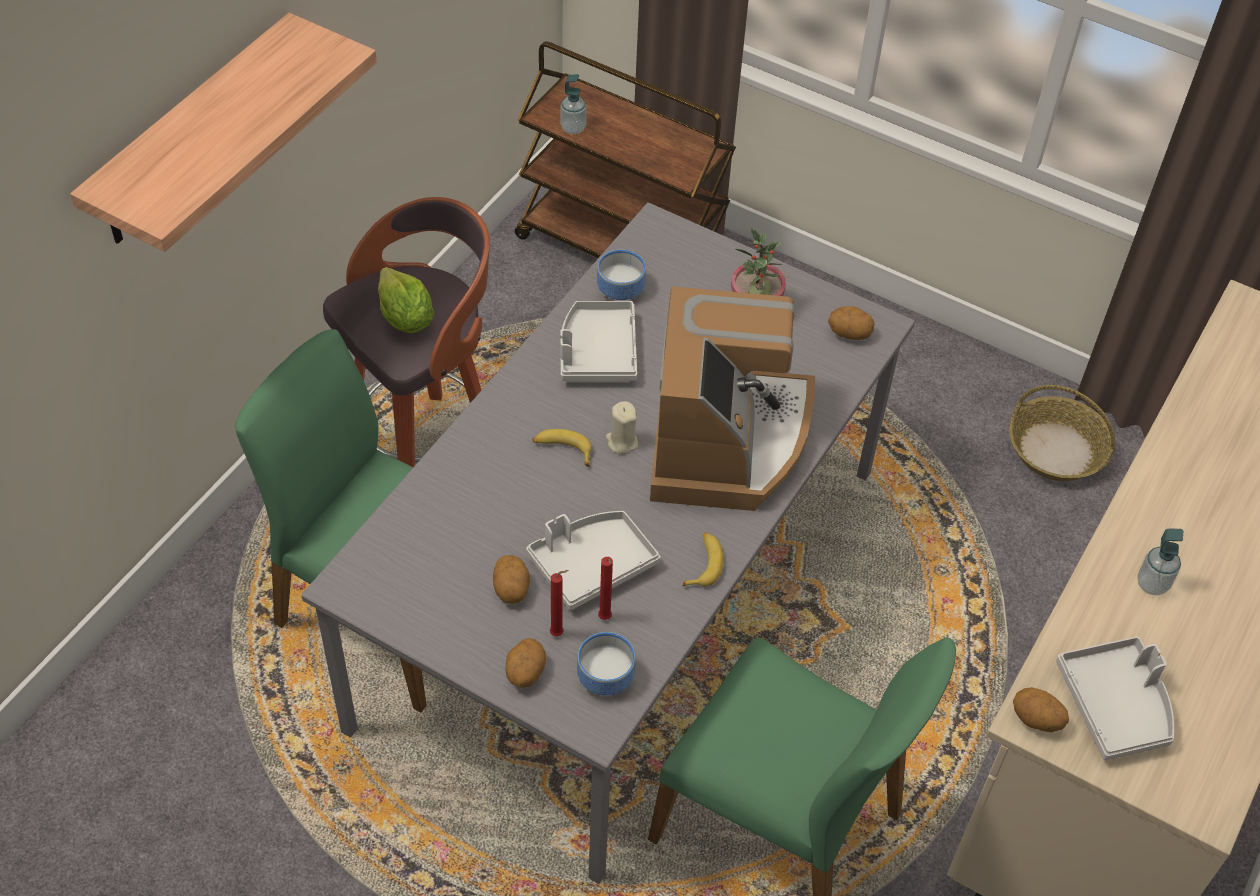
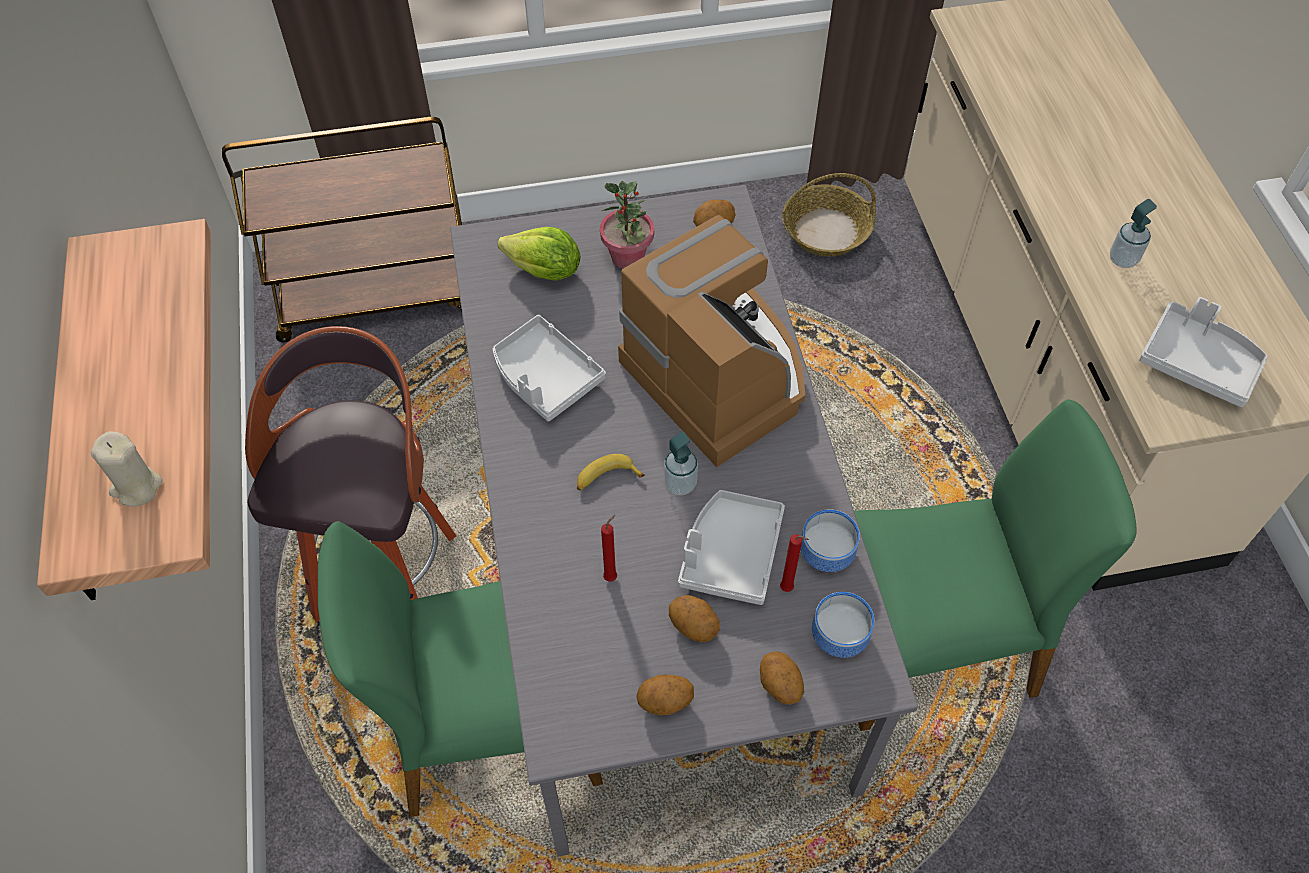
camera: 40 degrees left, 5 degrees up
(405, 319) = (346, 468): lettuce -> lettuce (545, 271)
(559, 633) = (768, 631): red candle -> red candle (612, 576)
(573, 128) = (299, 210): soap dispenser -> soap dispenser (680, 484)
(621, 288) = (507, 311): bowl -> bowl (825, 550)
(622, 442) = (644, 436): beige candle -> beige candle (136, 487)
(703, 564) = (808, 485): banana -> none
(1035, 720) = (1167, 415): potato -> potato (665, 702)

